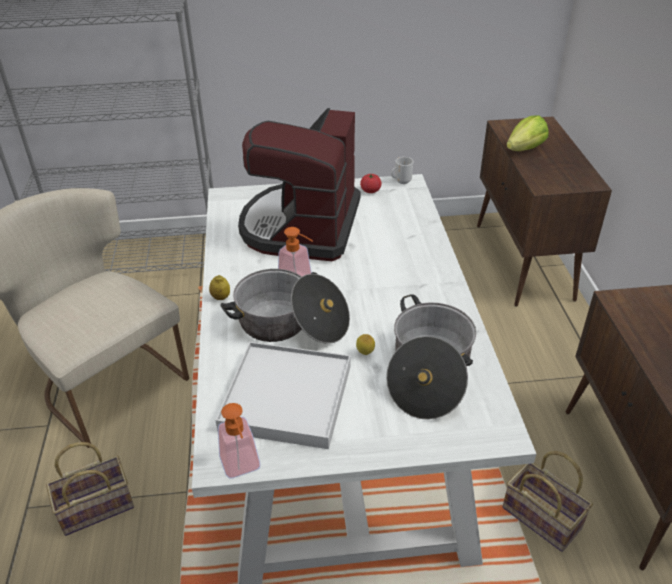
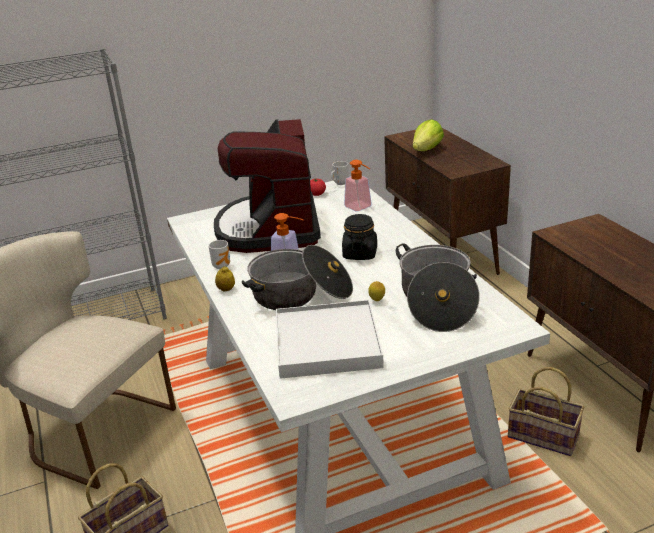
camera: 15 degrees left, 10 degrees down
(232, 265) = (222, 266): none -> mug
(242, 468) = (317, 397): soap dispenser -> soap dispenser (361, 208)
(377, 283) = (360, 253): none -> black jar

